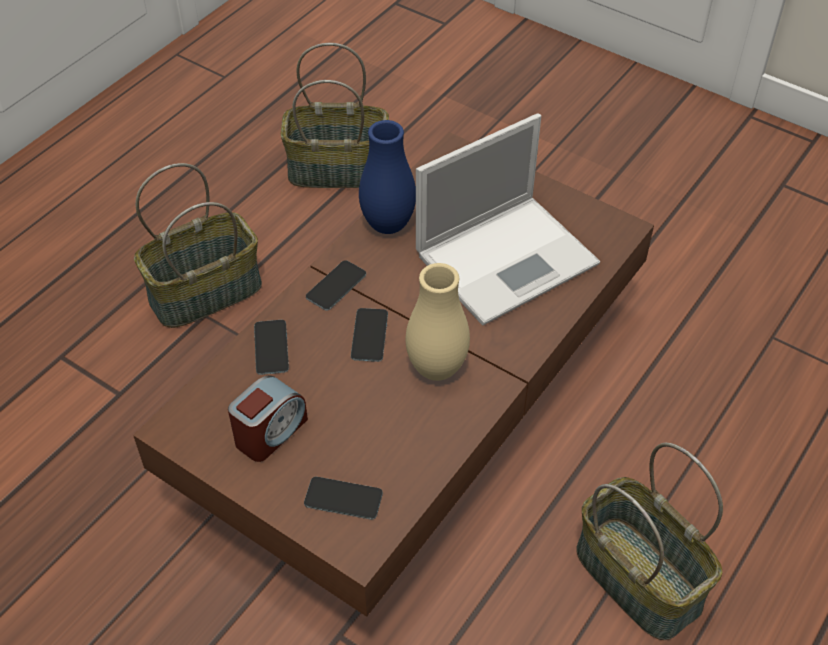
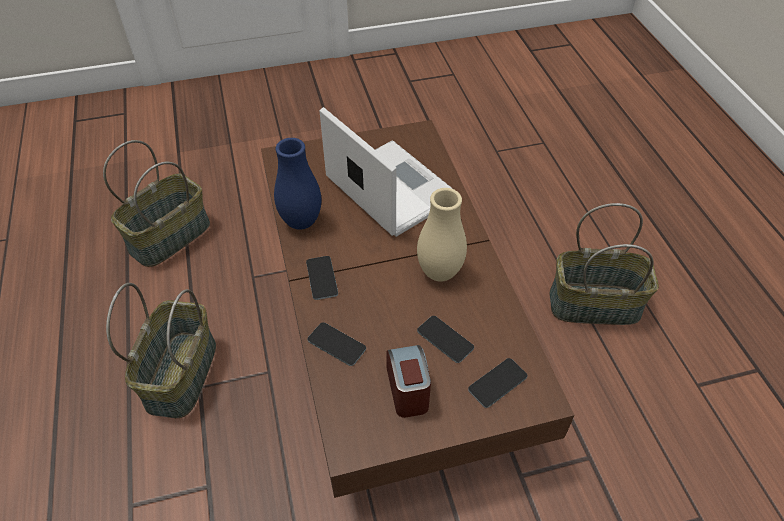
camera: 50 degrees left, 0 degrees up
(369, 335) = (380, 287): phone -> phone (445, 339)
(509, 257) = (389, 187): laptop -> laptop turned 45 degrees counterclockwise

